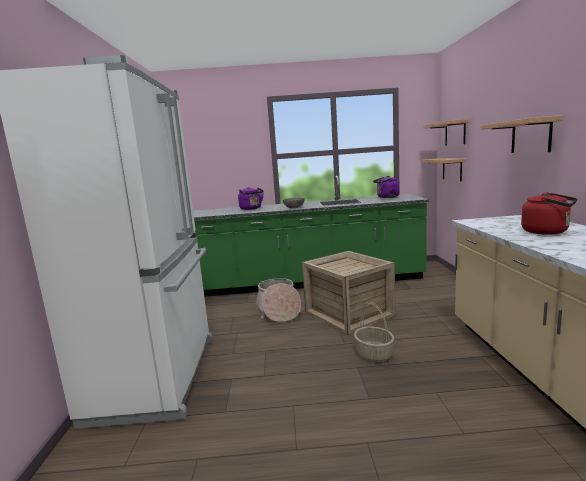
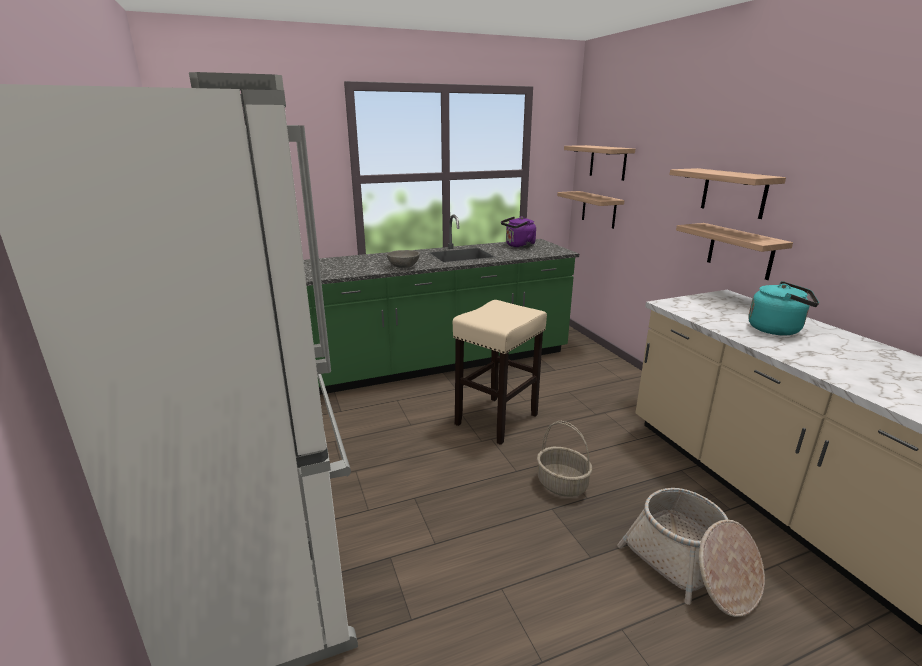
camera: 20 degrees left, 10 degrees up
(251, 208) = (333, 266): purple kettle -> none
(278, 311) = (398, 423): basket -> basket (690, 567)
(348, 314) = (497, 419): crate -> beige stool
(539, 181) = (740, 251): none -> shelf
(547, 232) = (777, 329): red kettle -> turquoise kettle

